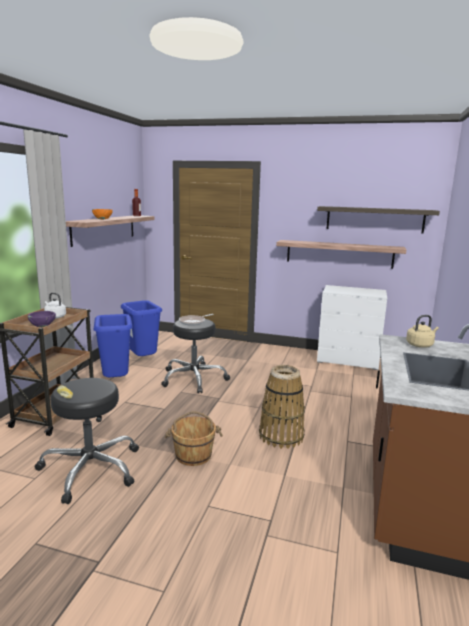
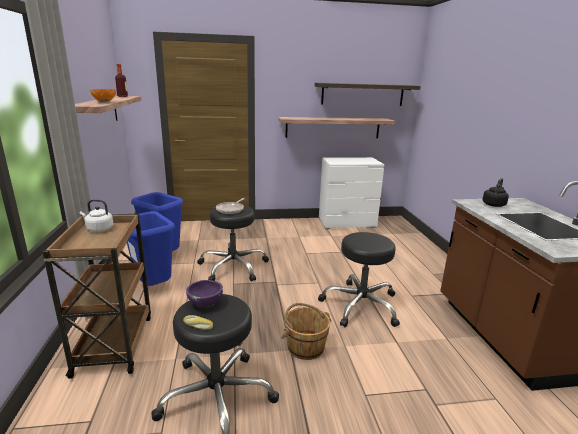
camera: 25 degrees left, 5 degrees up
(42, 326) = (101, 245): purple bowl -> purple bowl (205, 304)
(281, 436) = (360, 305): basket -> black stool
(420, 345) = (494, 204): beige kettle -> black kettle

